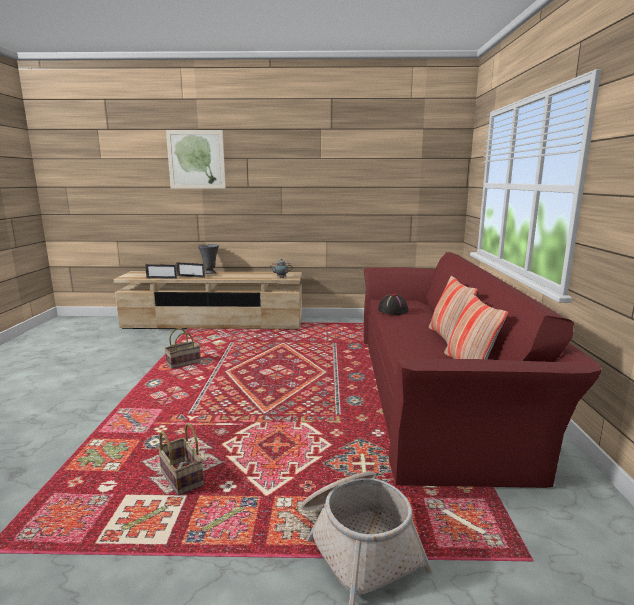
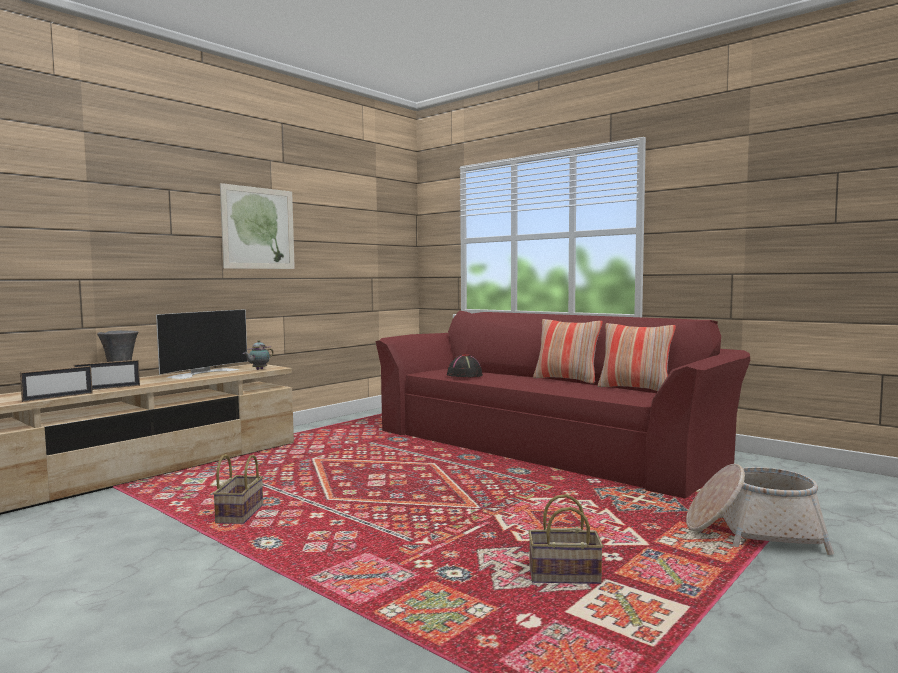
camera: 50 degrees left, 10 degrees down
(196, 159) = (81, 182): picture -> picture (258, 228)
(253, 274) = (202, 372): none -> television

